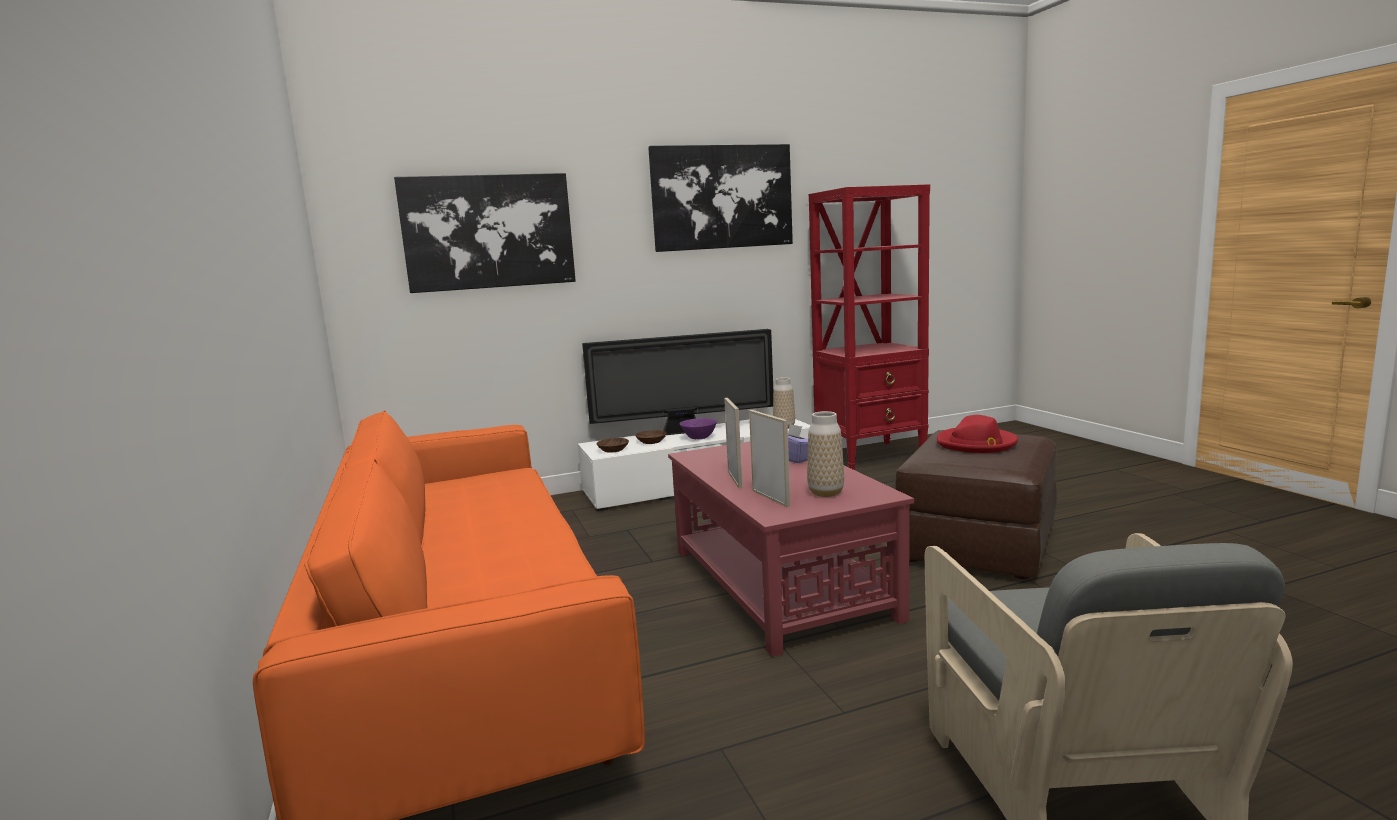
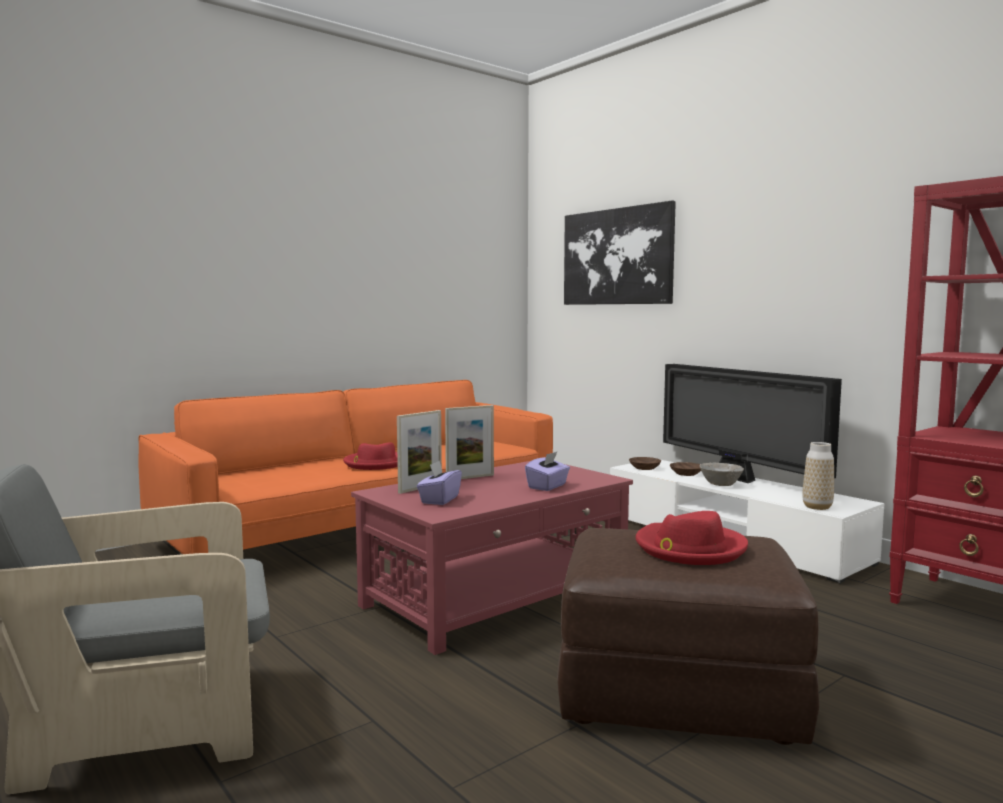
camera: 70 degrees right, 5 degrees down
(510, 537) = (375, 463): none -> red hat
(698, 438) = (720, 484): purple bowl -> grey bowl
(722, 197) = (832, 211): picture -> none
(826, 493) = (439, 500): vase -> purple tissue box

